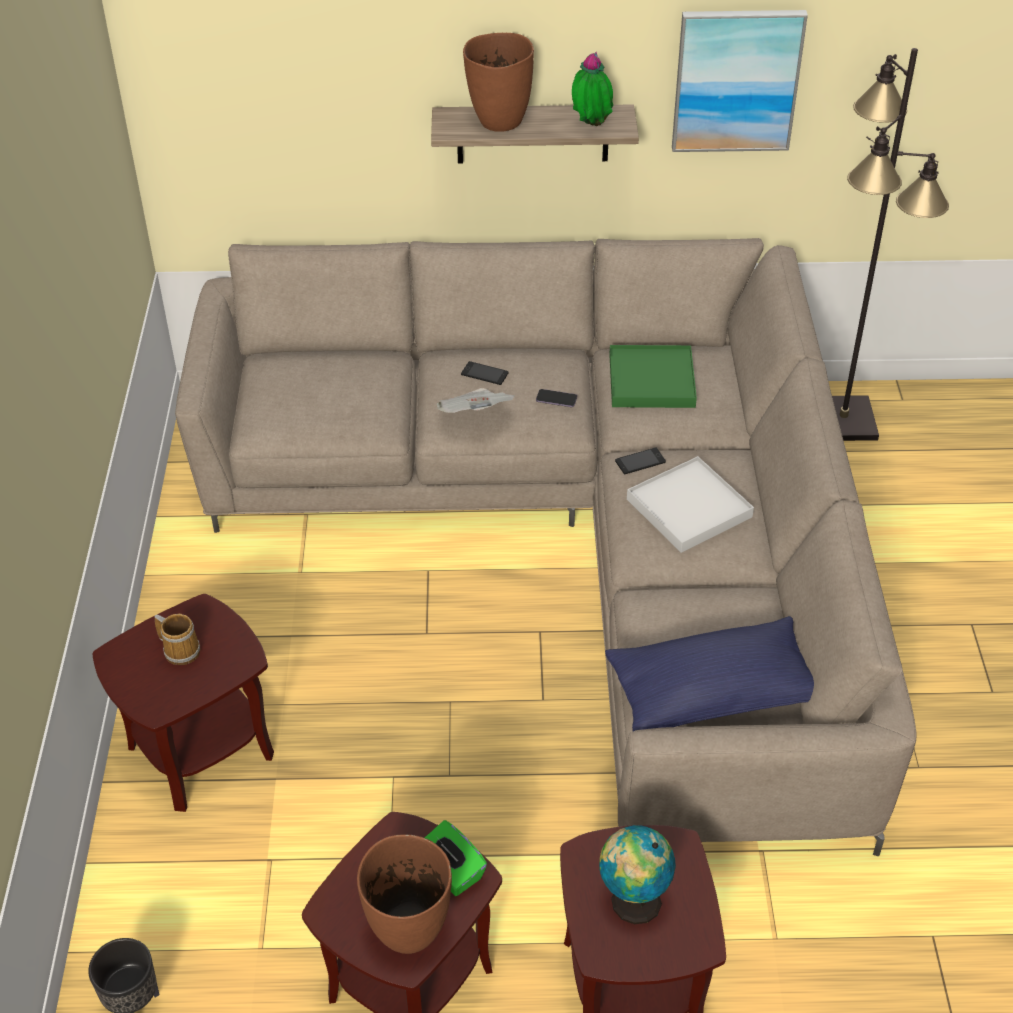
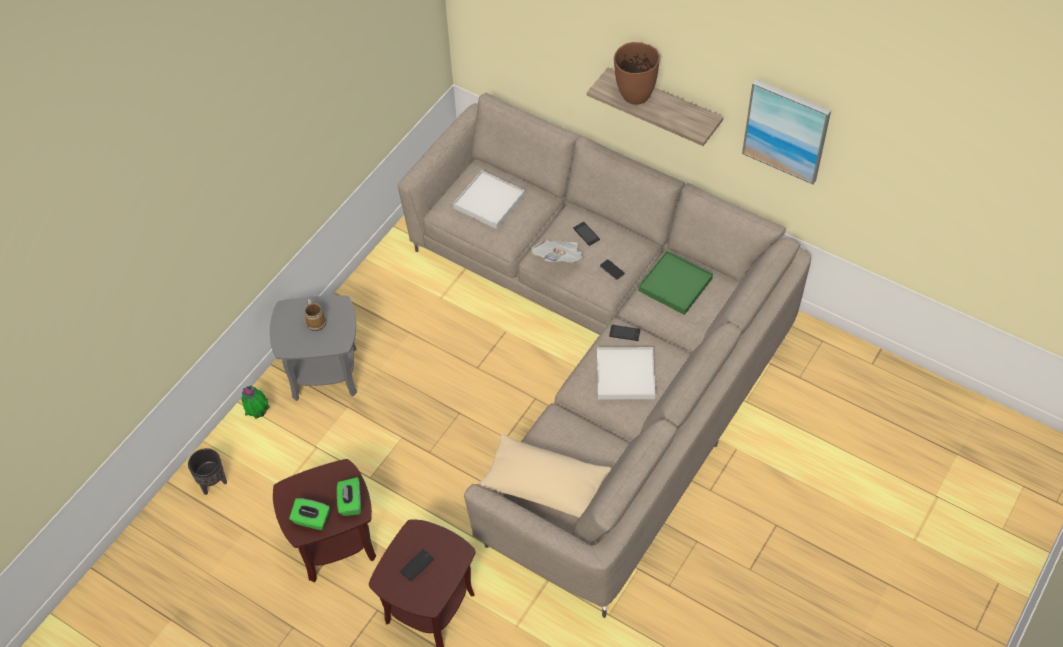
camera: 35 degrees right, 10 degrees up
(201, 750) = (325, 372): brown side table -> grey side table
(318, 392) = (489, 202): none -> white tray
(409, 932) = (311, 520): brown vase -> green tissue box
(590, 126) = (683, 122): potted plant -> potted plant (258, 413)
(632, 902) = (417, 565): globe -> phone
(713, 693) = (545, 485): blue pillow -> beige pillow
(843, 419) = (821, 358): black floor lamp -> none

